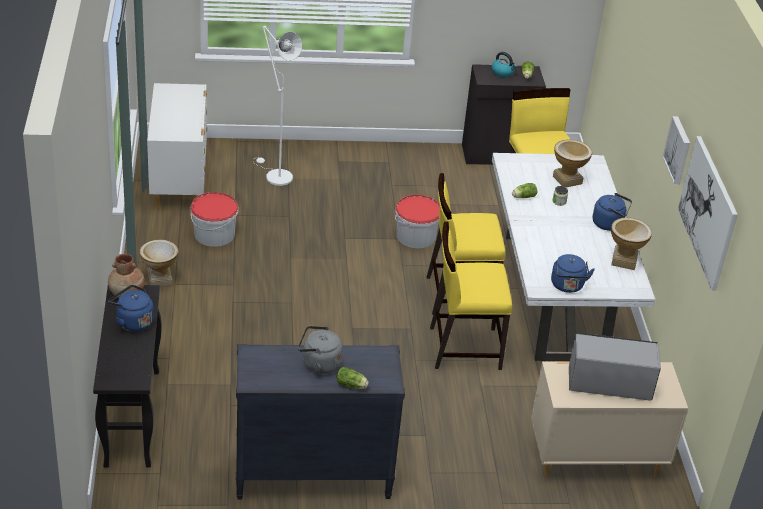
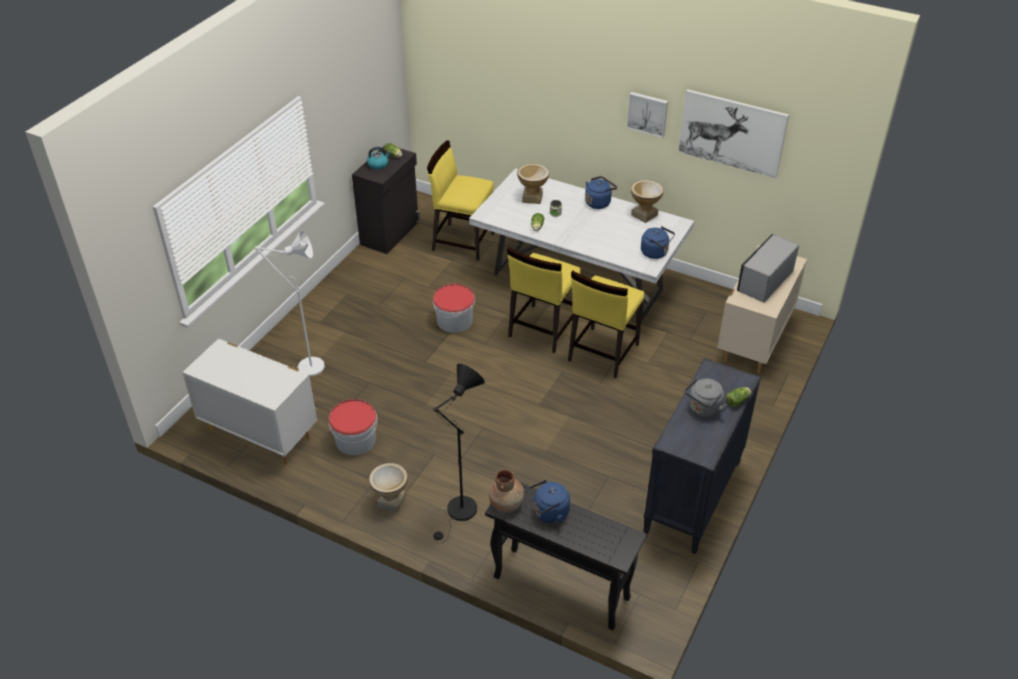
camera: 55 degrees left, 5 degrees up
(175, 324) = (459, 513): none -> black floor lamp

